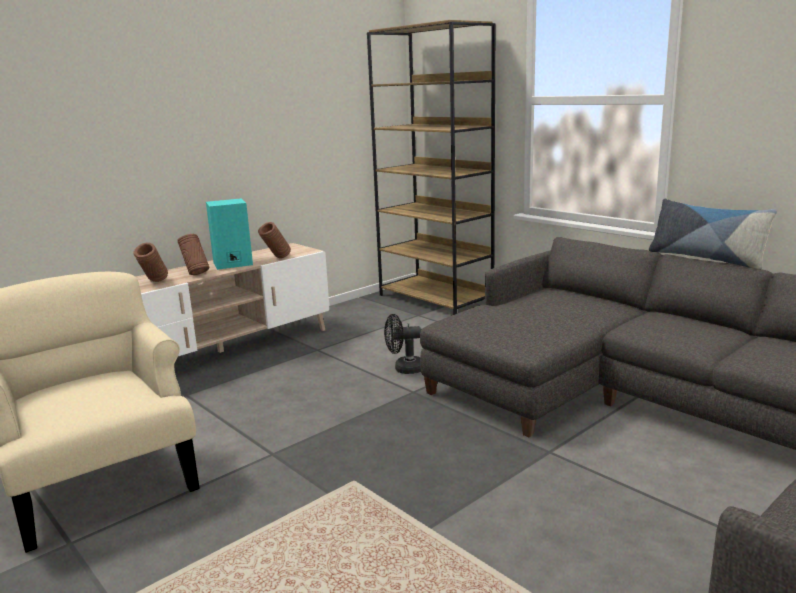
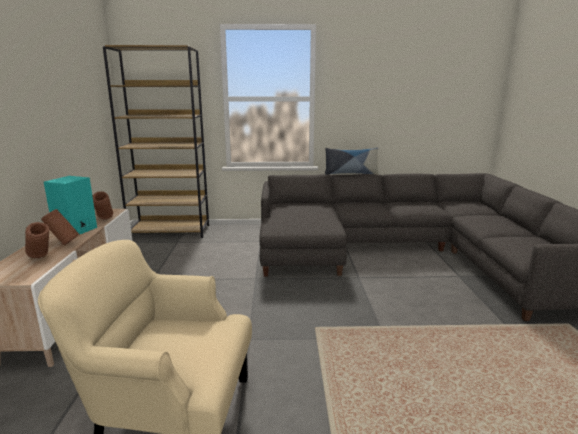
camera: 50 degrees left, 0 degrees up
(404, 369) = (228, 270): black fan -> none

